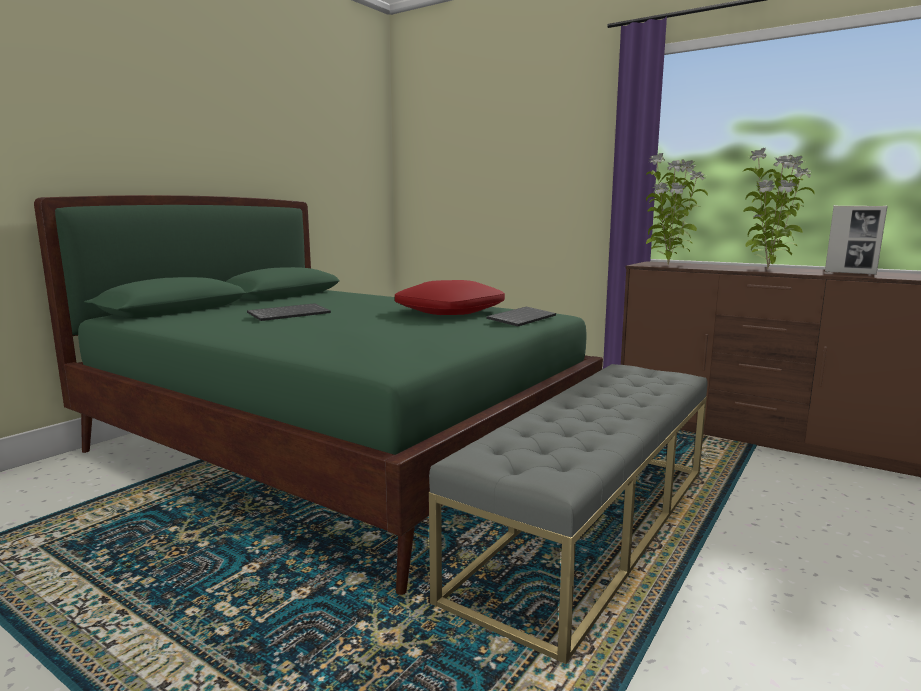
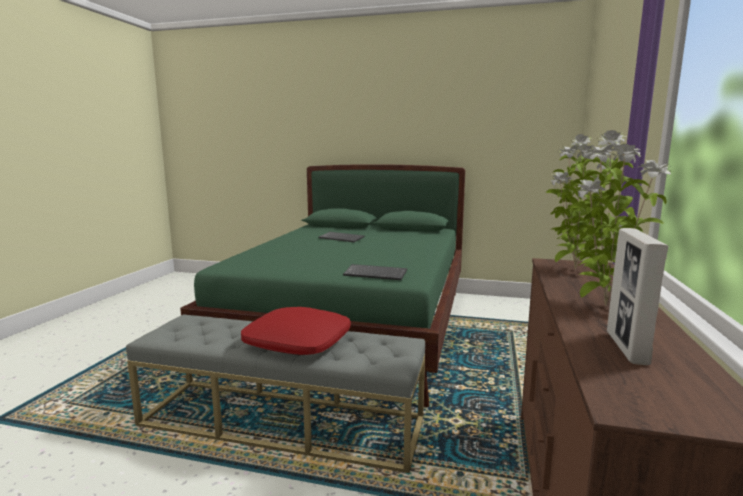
camera: 70 degrees right, 0 degrees up
(449, 311) = (391, 258): red pillow -> red pillow (298, 342)

